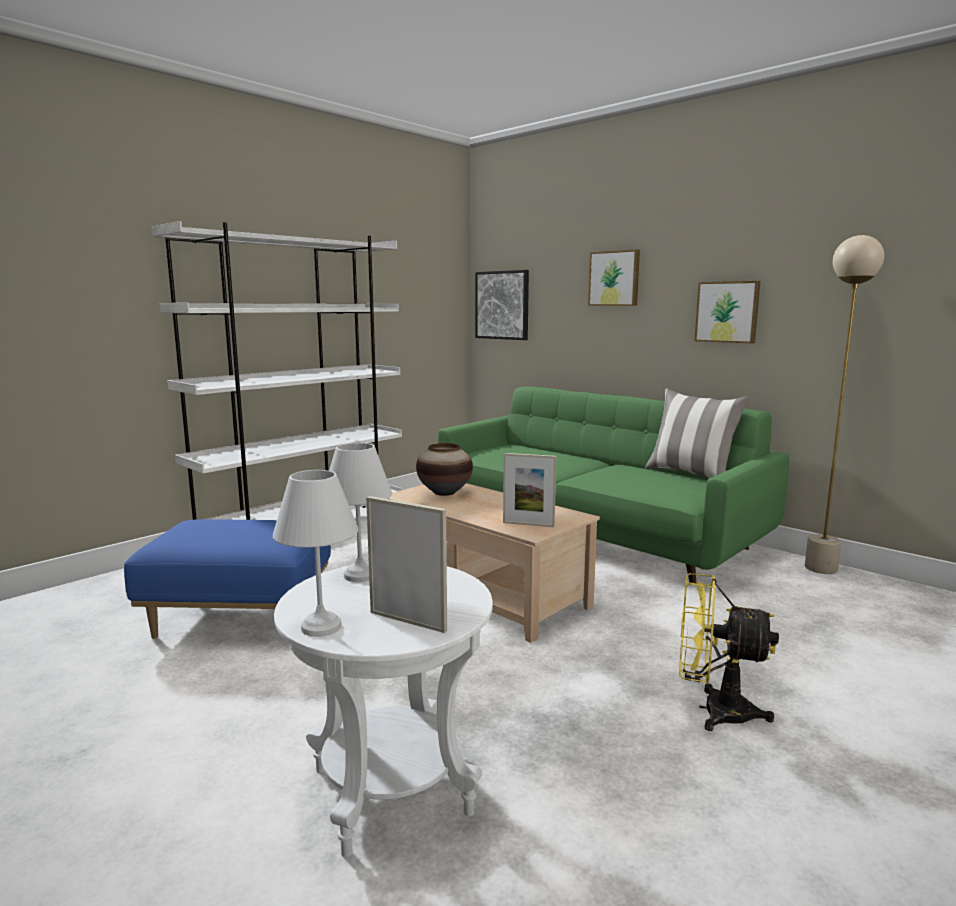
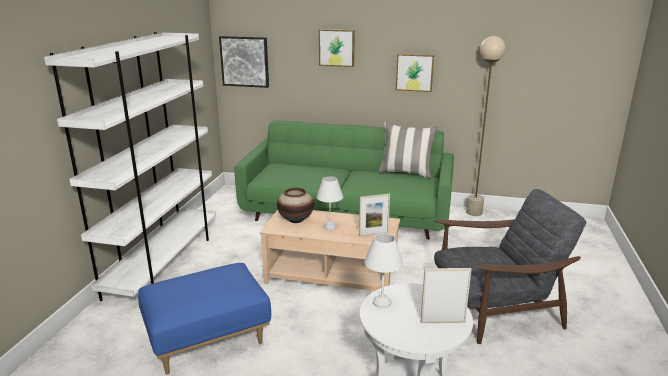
camera: 30 degrees left, 10 degrees up
(320, 626) = (412, 338): white table lamp -> white table lamp (329, 226)
(713, 710) = (495, 309): yellow fan -> grey armchair

